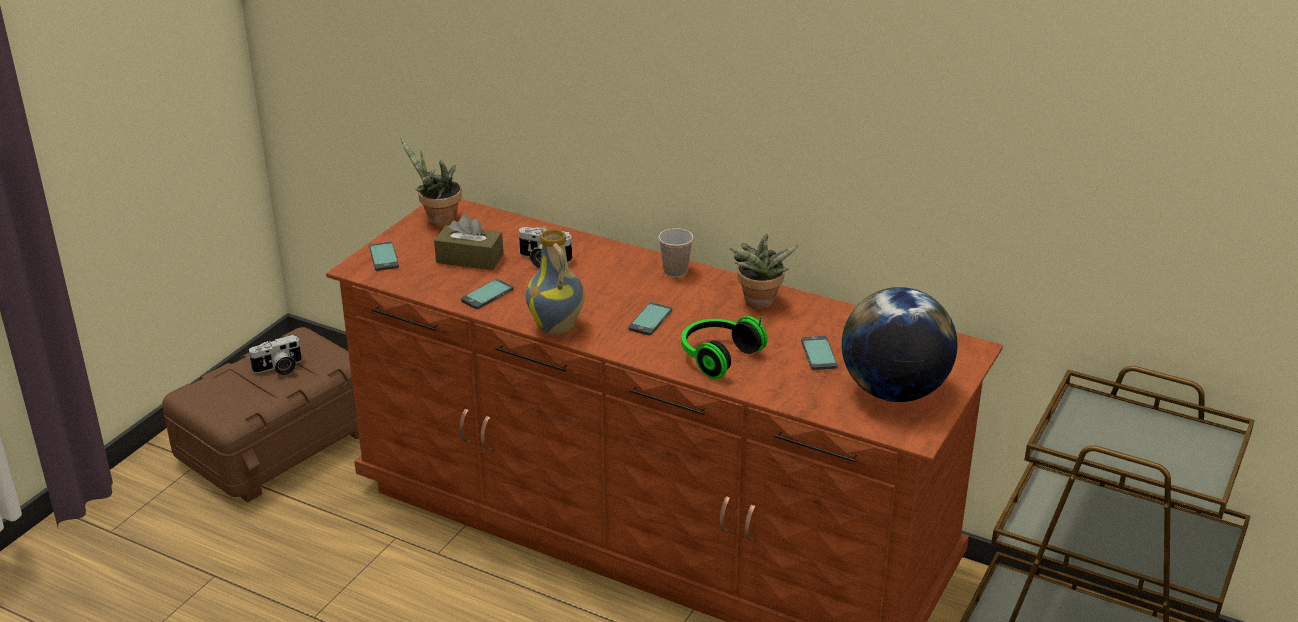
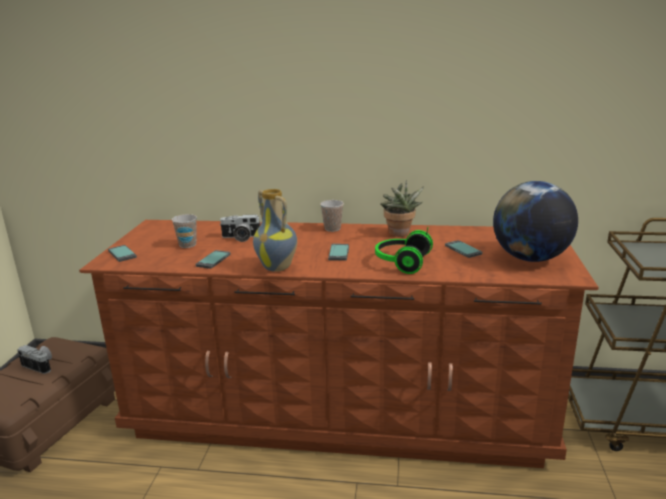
camera: 20 degrees left, 10 degrees down
(279, 369) = (40, 365): camera -> camera turned 105 degrees counterclockwise
(438, 220) = (152, 231): potted plant -> none
(469, 259) = (187, 245): brown tissue box -> cup

